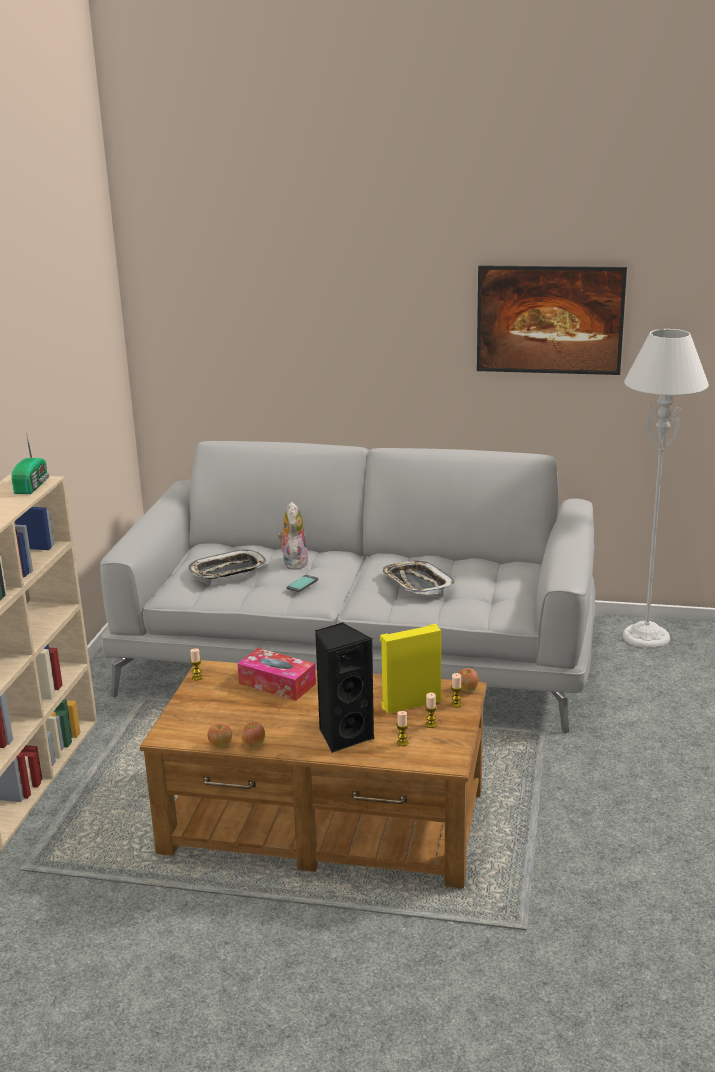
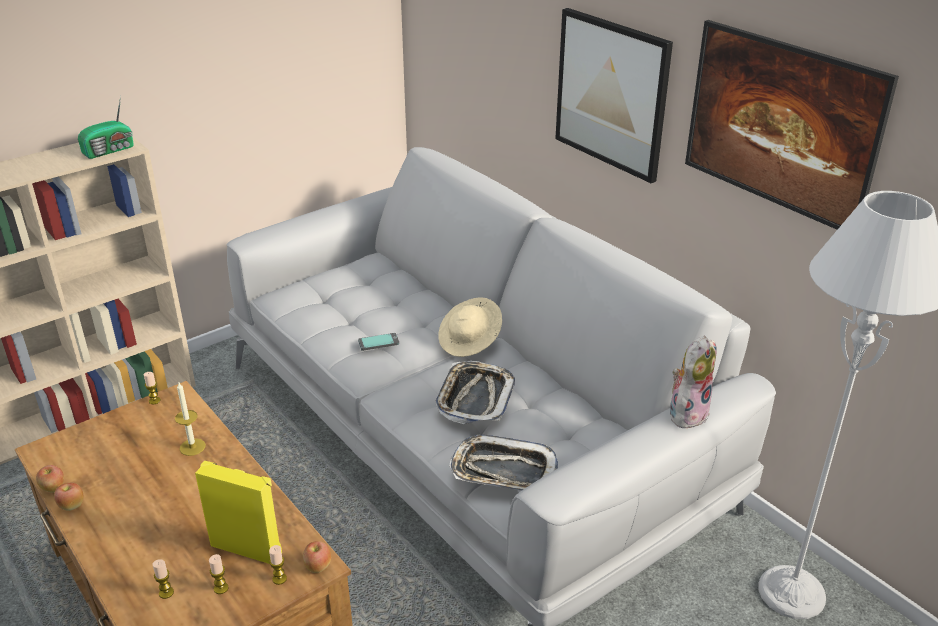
camera: 40 degrees right, 10 degrees up
(228, 571) = (345, 295): tray -> tray (503, 471)
(277, 684) = (192, 447): tissue box -> candle
(293, 562) = (413, 312): plush toy -> plush toy (687, 412)
(344, 736) = (141, 547): black speaker -> none
(361, 561) = (470, 341): none -> beige hat
(396, 340) = (611, 93): none -> picture

